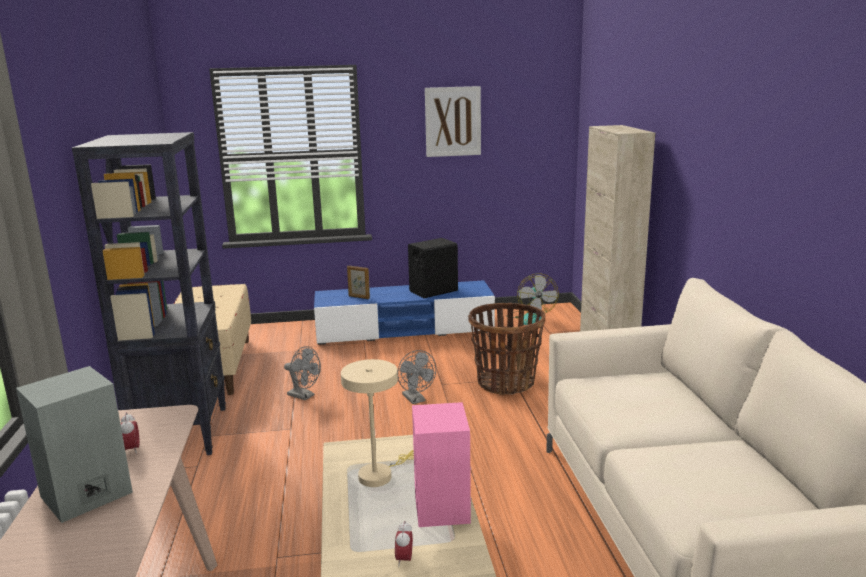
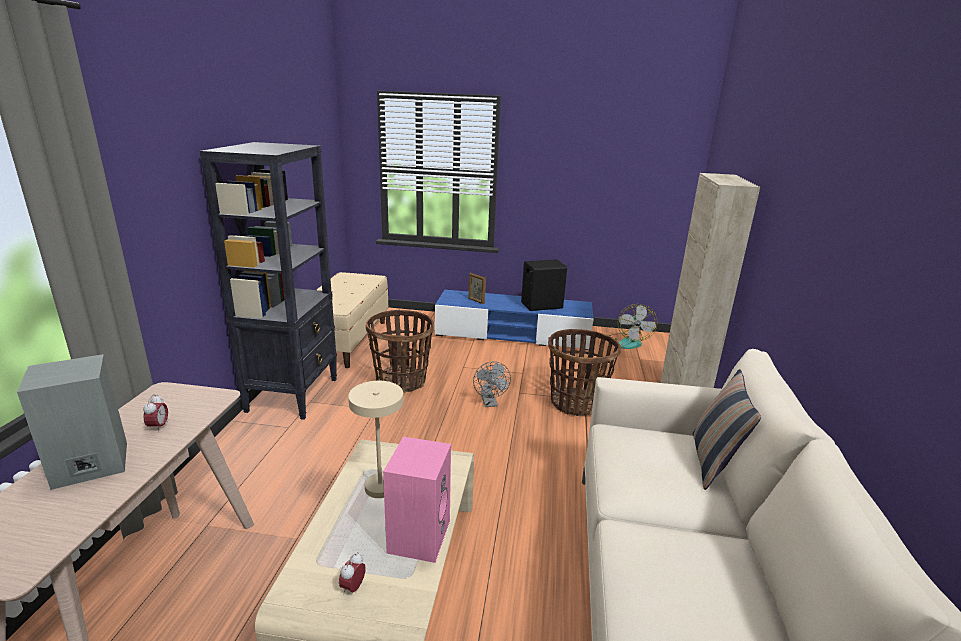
camera: 15 degrees right, 5 degrees up
(304, 396) = (401, 381): grey fan -> basket
(453, 121) = (582, 155): picture -> none
(682, 388) = (712, 462): none -> pillow

